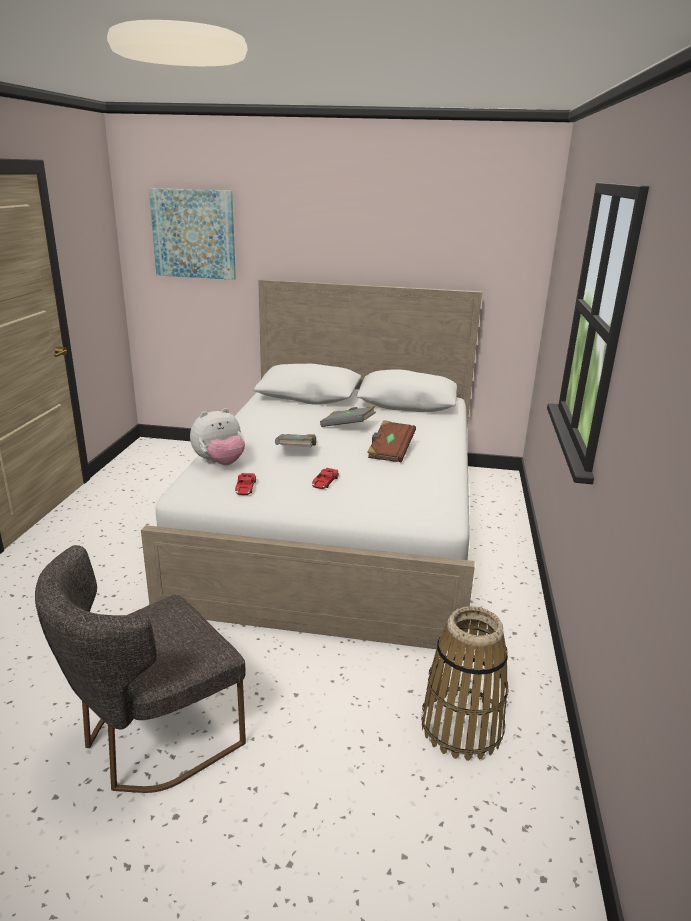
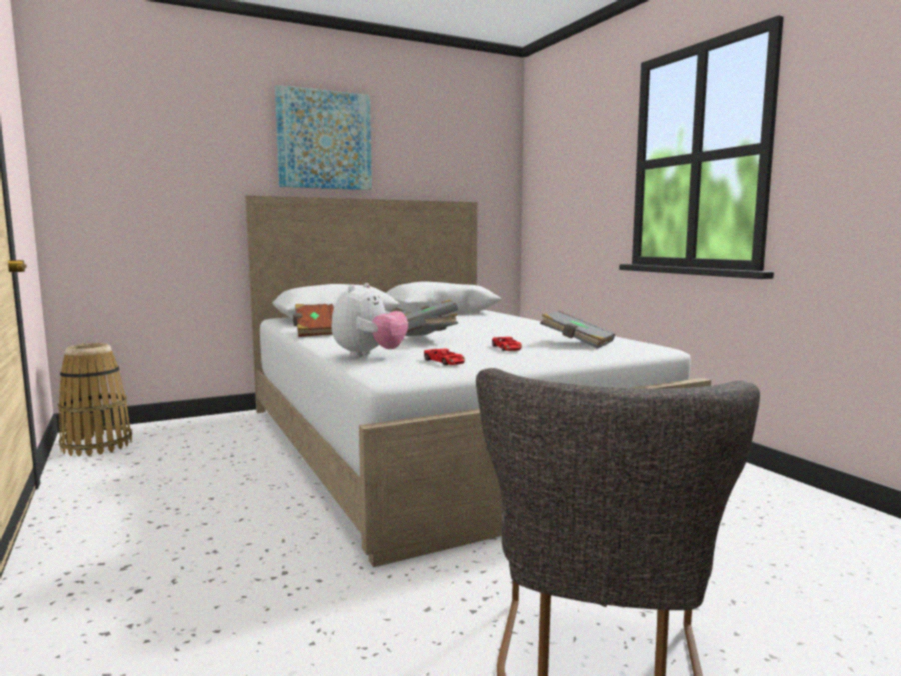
camera: 35 degrees left, 15 degrees down
(194, 234) = (150, 142): picture -> picture (324, 140)
(390, 451) = (507, 330): brown book -> brown book (315, 332)
(394, 490) = (576, 343): none -> grey book
(462, 727) = (800, 529): basket -> basket (97, 445)

